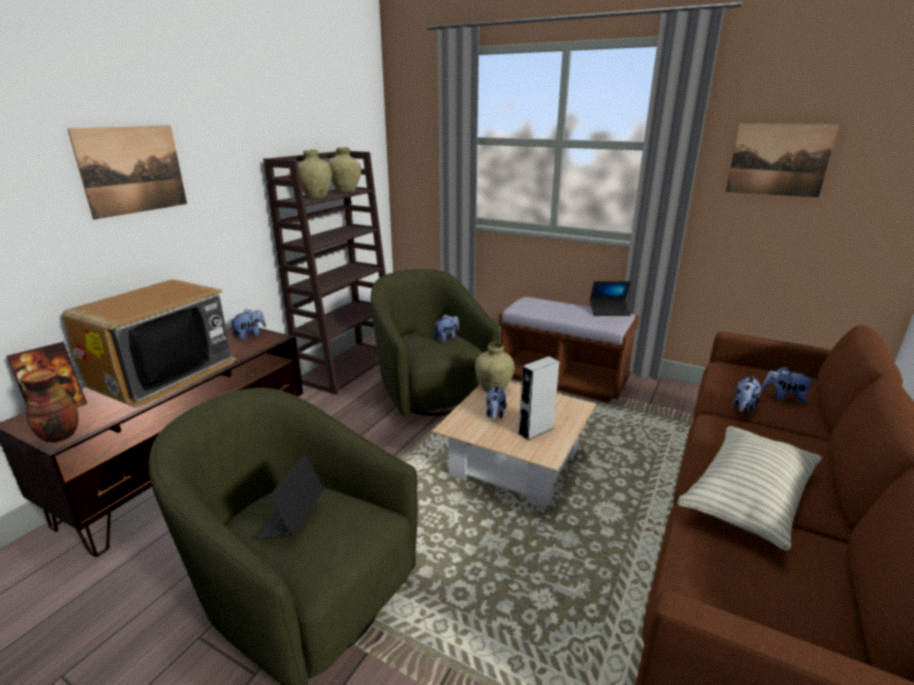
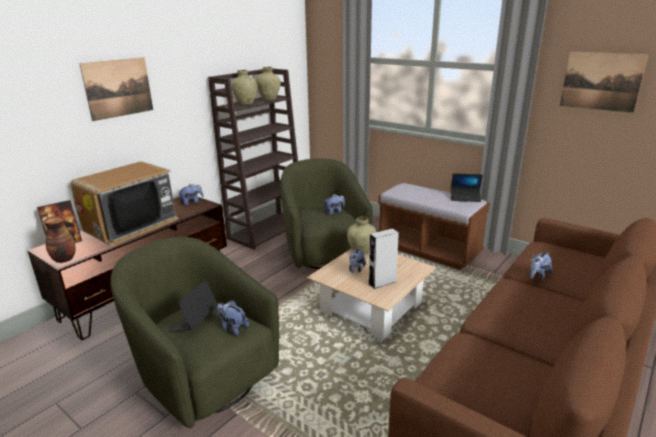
camera: 10 degrees right, 0 degrees up
(747, 498) = (505, 336): pillow -> none
(783, 398) = (574, 271): plush toy -> plush toy (232, 328)

